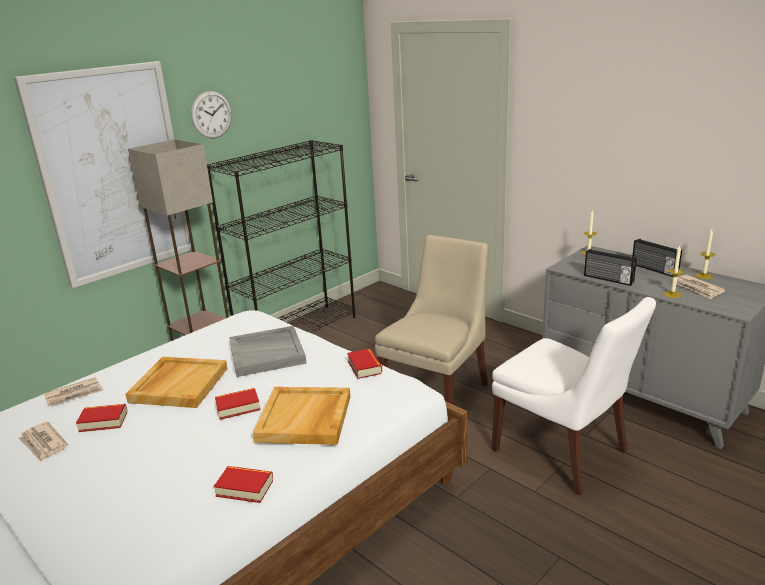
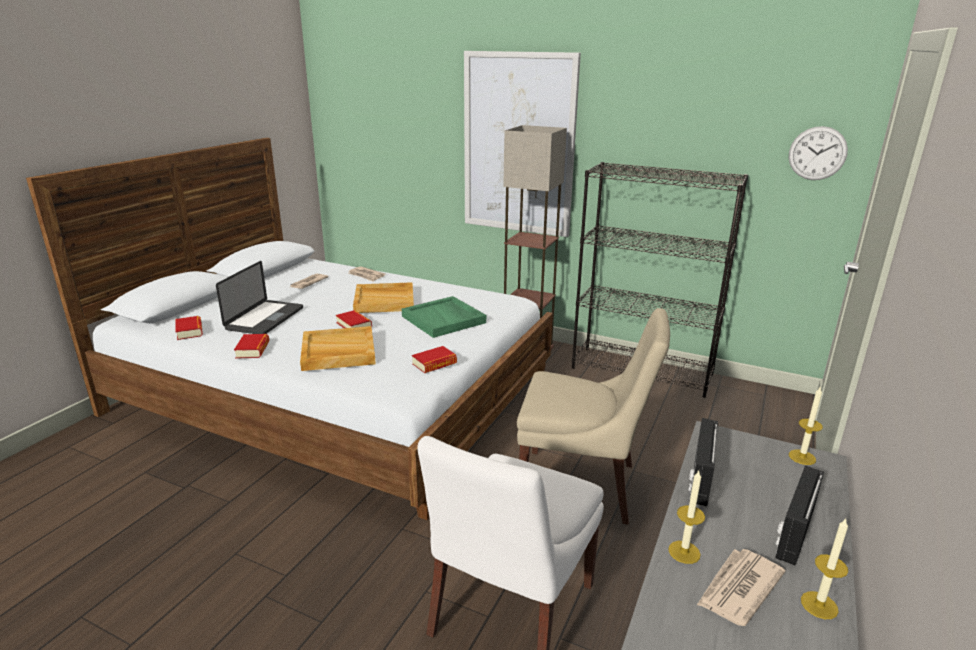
camera: 70 degrees right, 0 degrees up
(103, 421) = (334, 291): book -> book (189, 331)
(148, 480) = (265, 318): none -> laptop
(211, 114) = (623, 115): wall clock -> wall clock (817, 153)
(267, 353) = (444, 319): grey tray -> green tray

